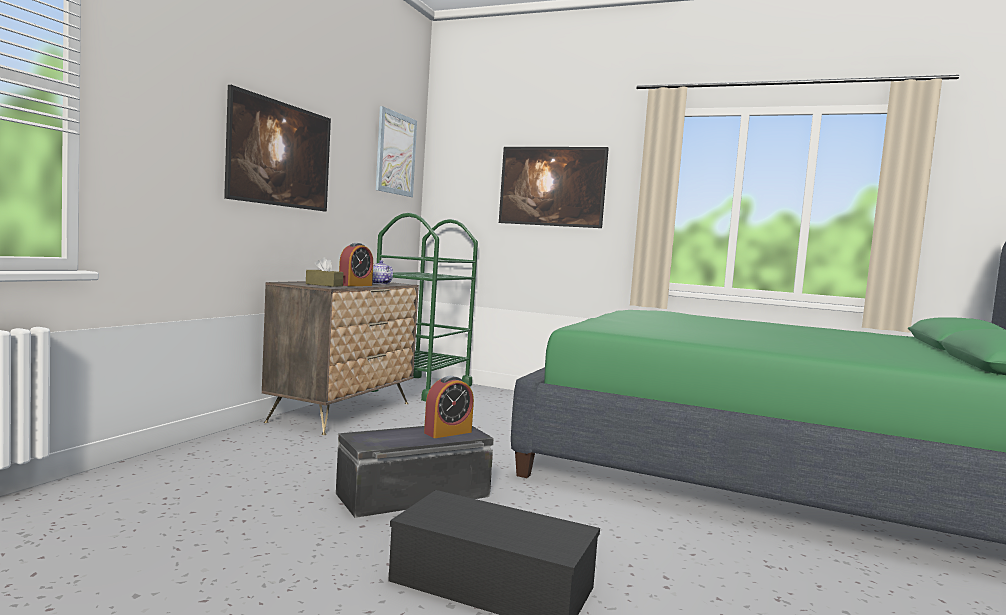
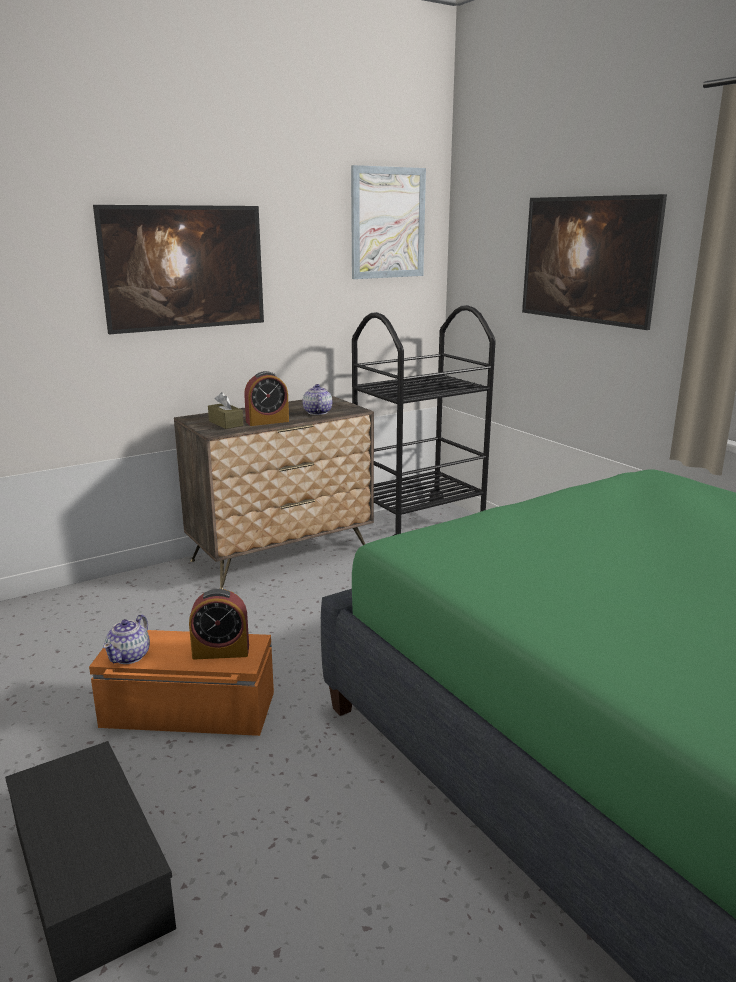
camera: 35 degrees right, 15 degrees up
(382, 443) = (130, 656): none -> teapot
(414, 496) = (188, 711): black storage box -> orange storage box
(421, 388) = (418, 523): green cart -> black cart

